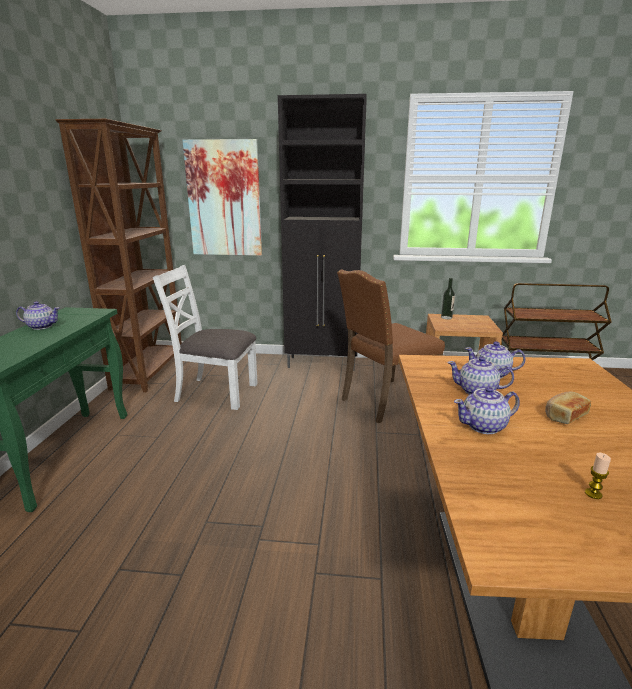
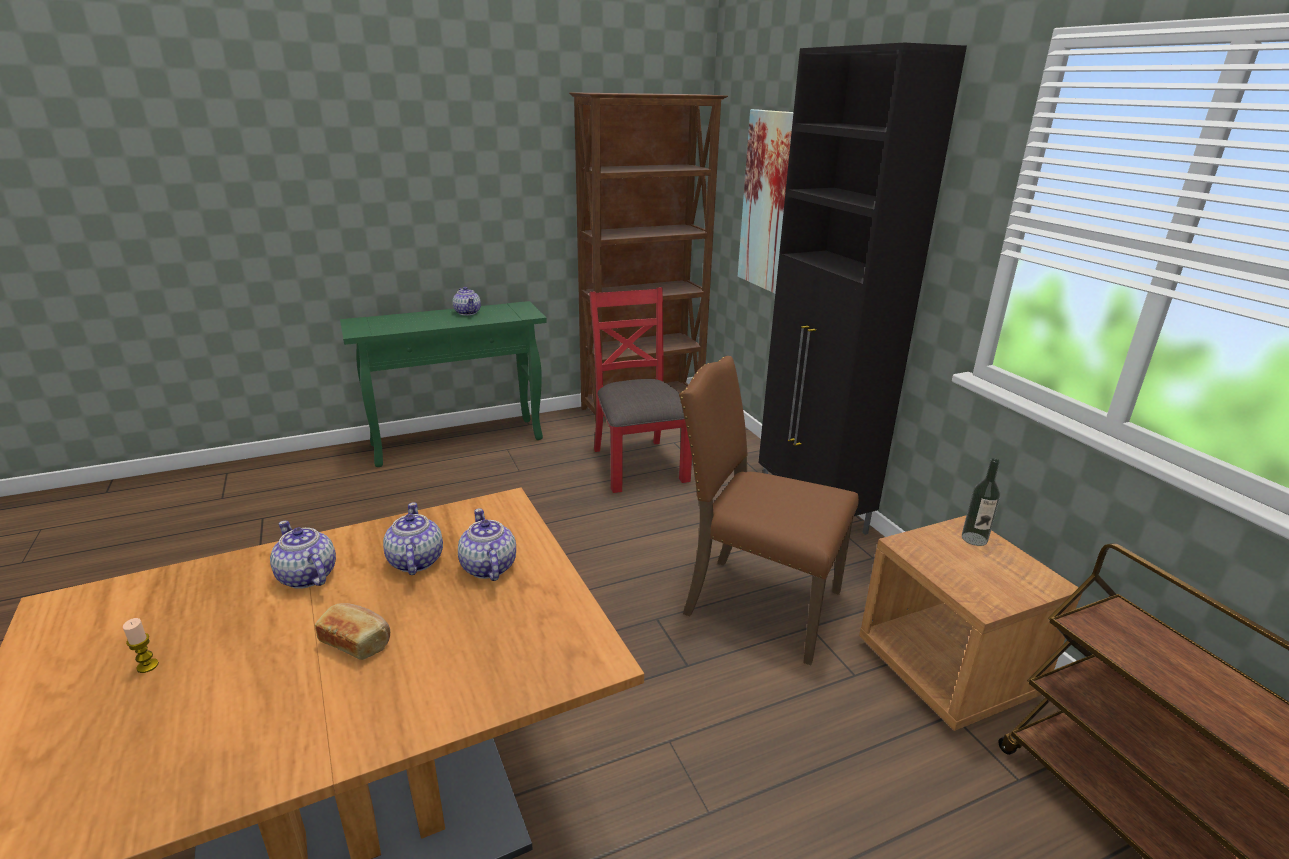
camera: 60 degrees right, 5 degrees up
(215, 392) = (638, 464): white chair -> red chair

